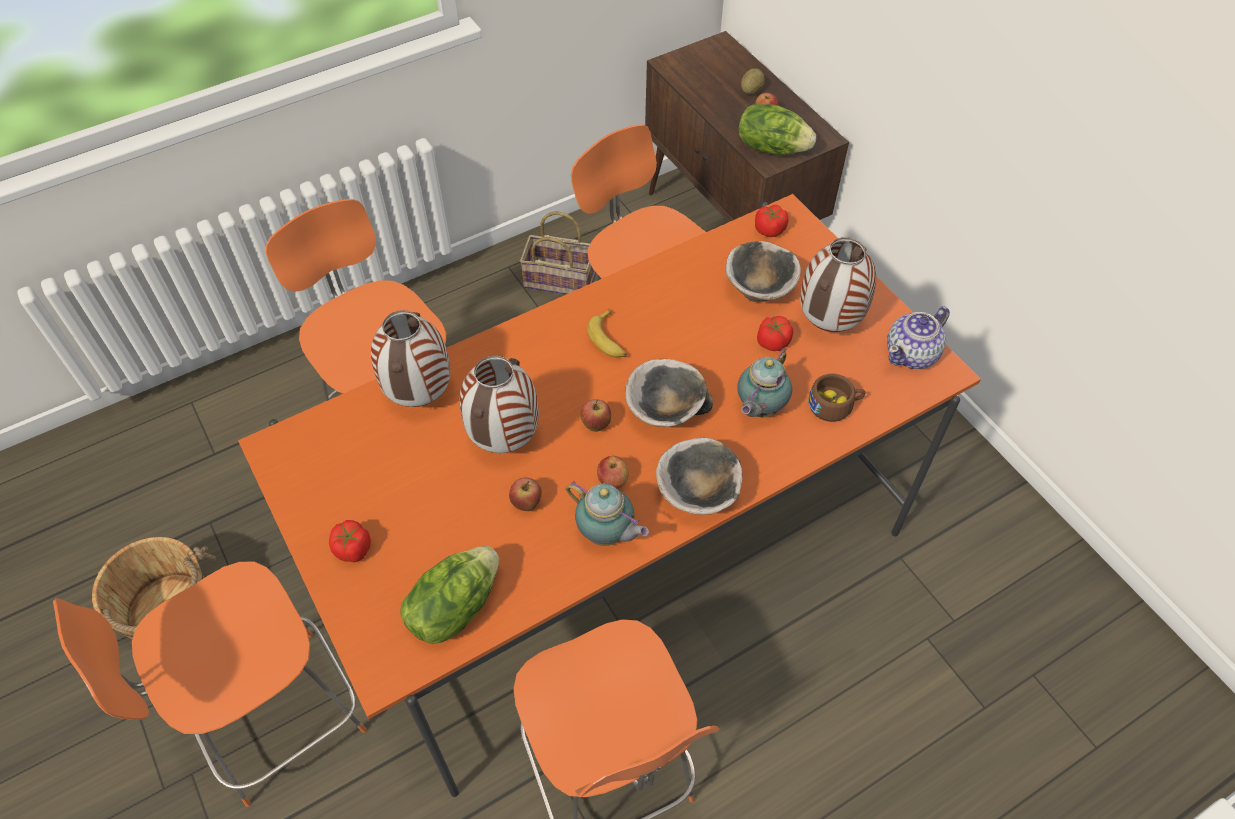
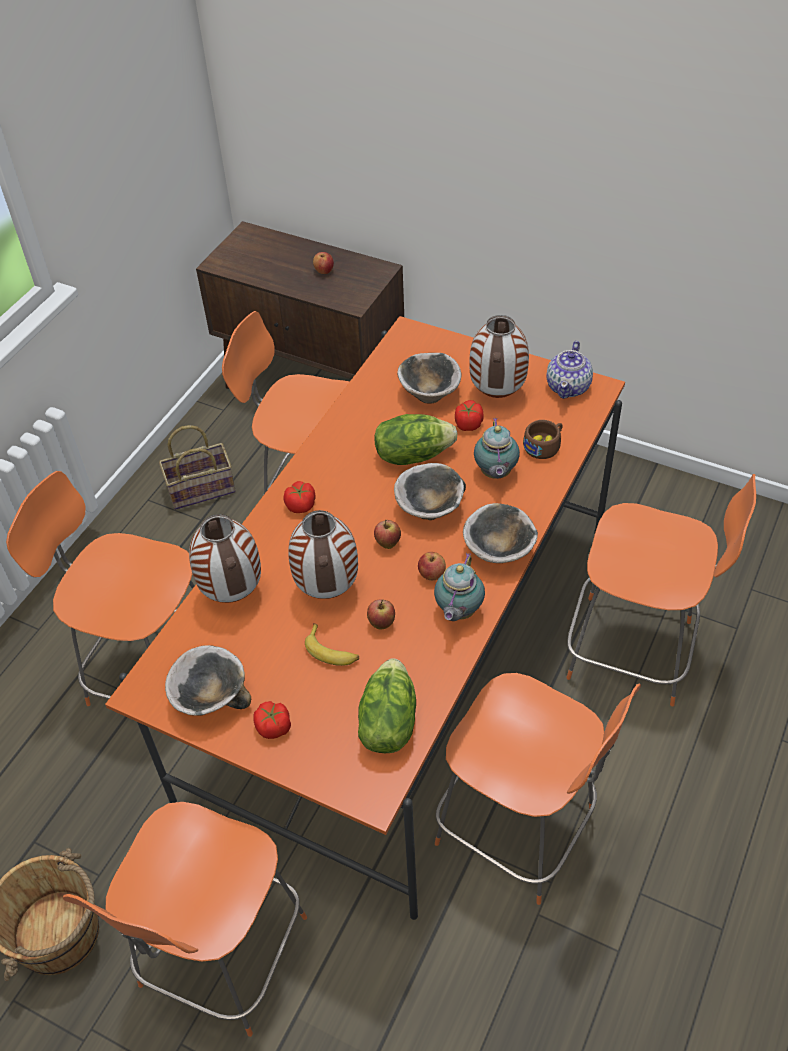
camera: 30 degrees left, 5 degrees down
(323, 486) = (210, 697): none -> bowl
(607, 534) = (457, 612): teapot -> teapot turned 105 degrees clockwise
(609, 339) = (348, 480): banana -> banana (332, 651)
(751, 90) = (299, 257): potato -> none
(770, 230) = (404, 348): tomato -> tomato (301, 505)
(771, 147) = (348, 293): lettuce -> lettuce (413, 454)
(855, 667) = (635, 651): none -> orange chair

